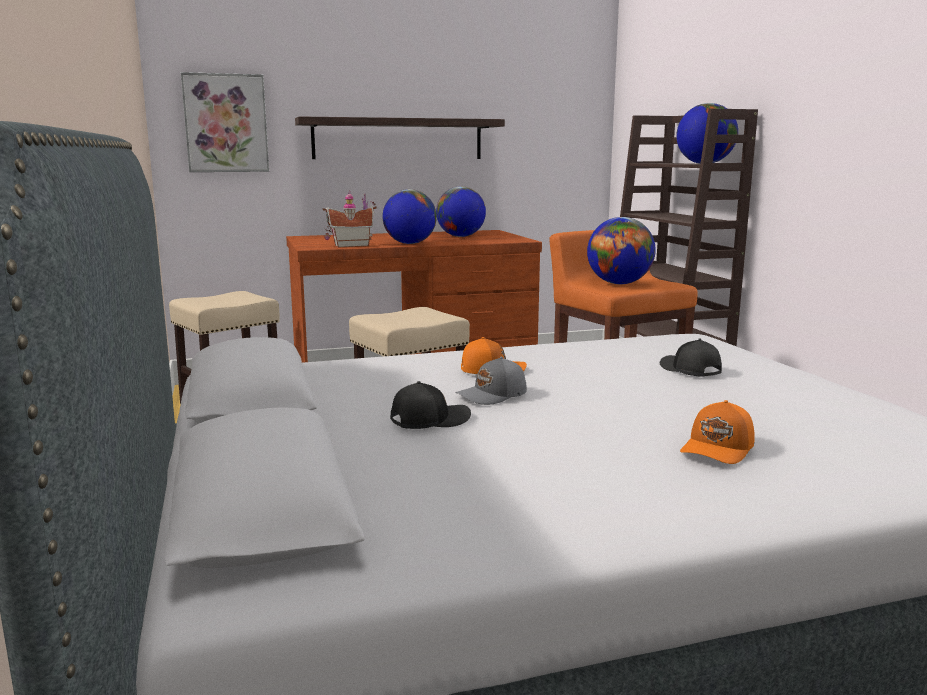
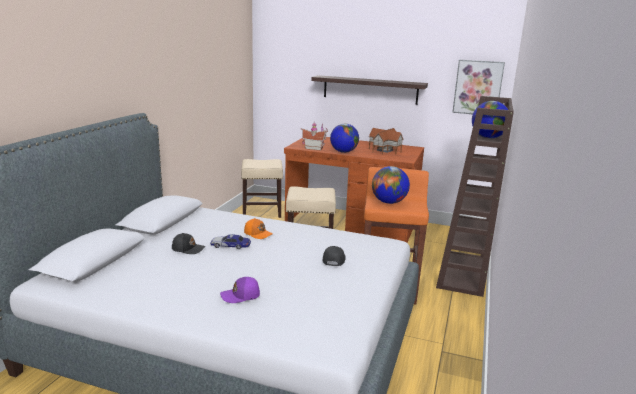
camera: 35 degrees right, 5 degrees up
(226, 123) = (285, 76): picture -> picture (477, 87)
(460, 236) = (384, 150): globe -> toy house
(493, 395) = (230, 246): grey cap -> toy car
(719, 449) = (241, 296): orange cap -> purple cap

